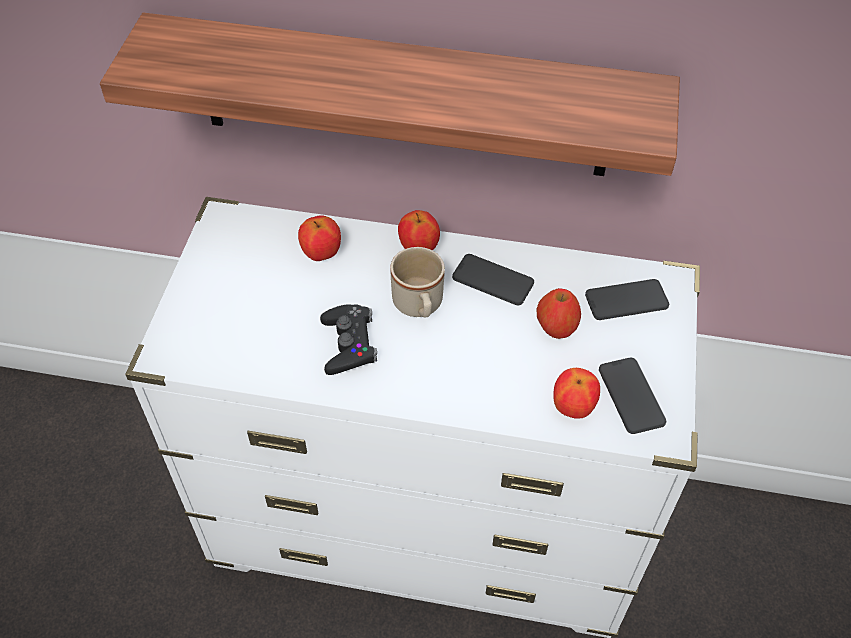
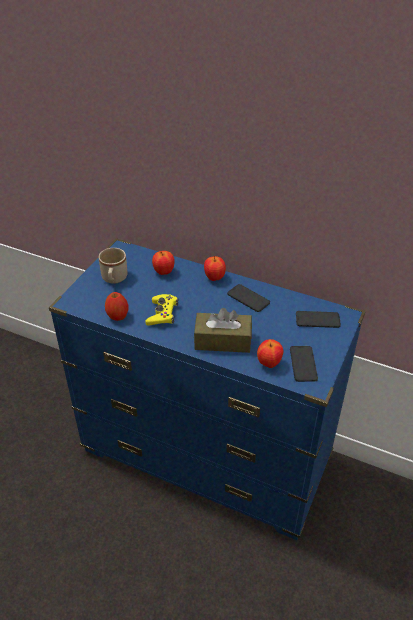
camera: 15 degrees right, 10 degrees down
(349, 344) = (162, 313): black game controller -> yellow game controller
(403, 97) = (214, 193): shelf -> none
(419, 306) = (205, 303): beige mug -> beige mug (114, 279)
(424, 524) = (207, 455): white dresser -> blue dresser
(477, 379) = (222, 341): none -> brown tissue box
(556, 328) = (274, 326): apple -> apple (117, 316)

